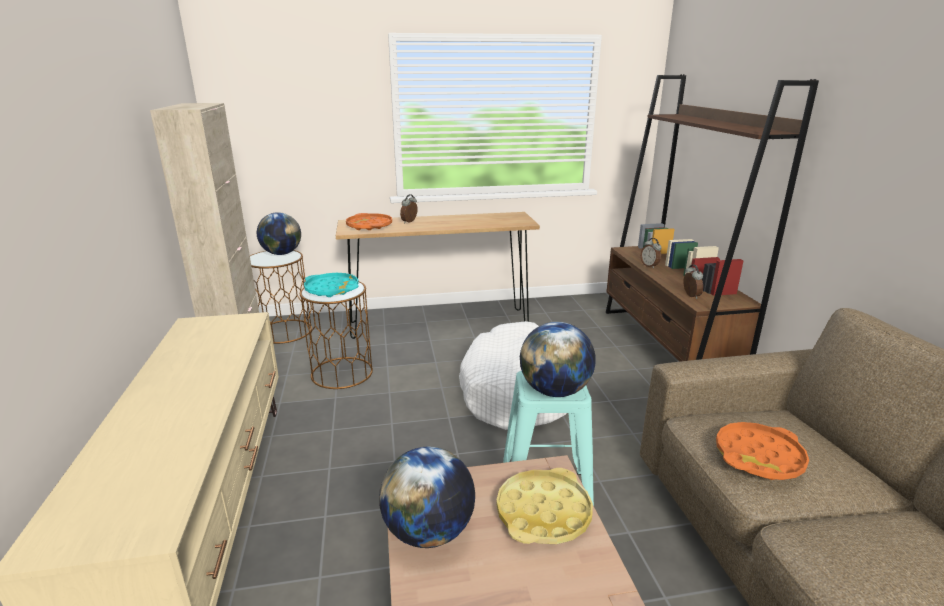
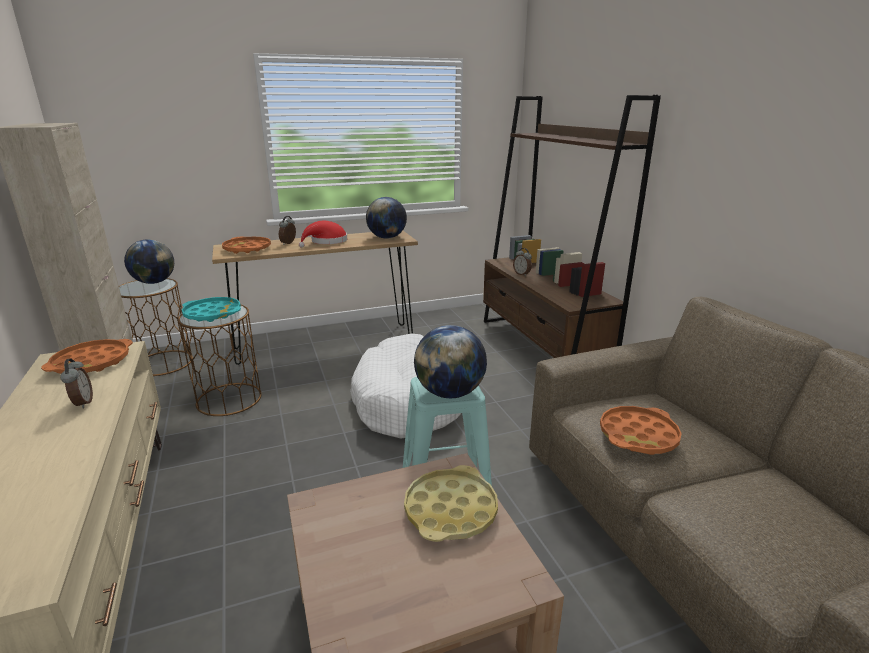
camera: 10 degrees left, 0 degrees up
(221, 330) = (92, 363): none -> orange tray
(429, 532) = (339, 543): globe -> globe (387, 238)
(447, 222) = (326, 242): none -> red hat
(690, 296) = (561, 298): alarm clock -> alarm clock (82, 403)

